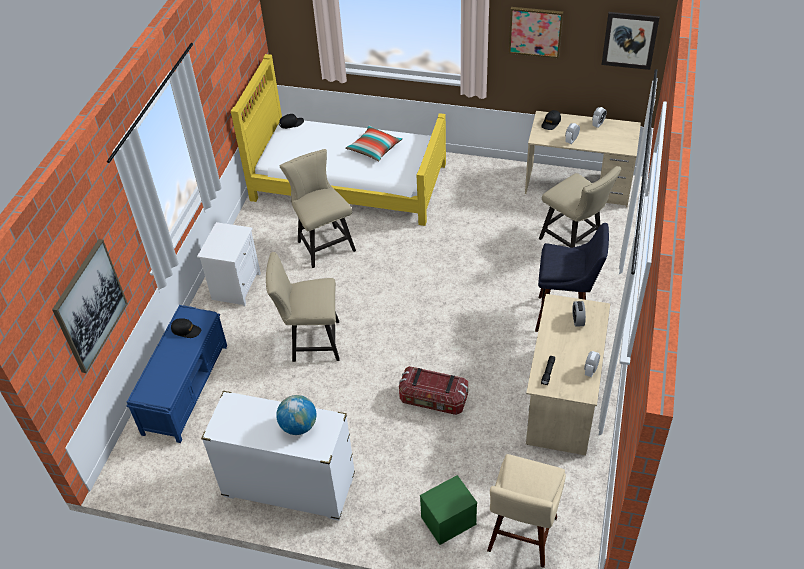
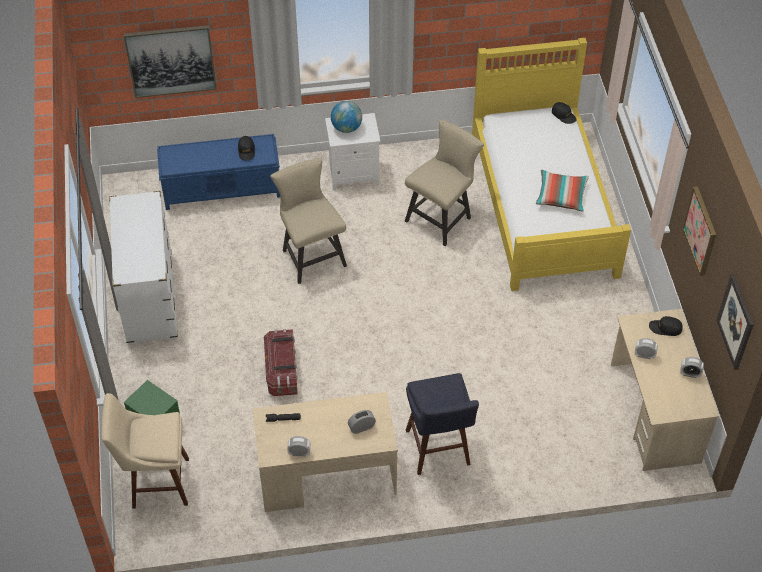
camera: 65 degrees right, 5 degrees up
(298, 426) = (142, 252): globe -> globe (346, 128)
(574, 241) = (558, 431): beige chair -> none

